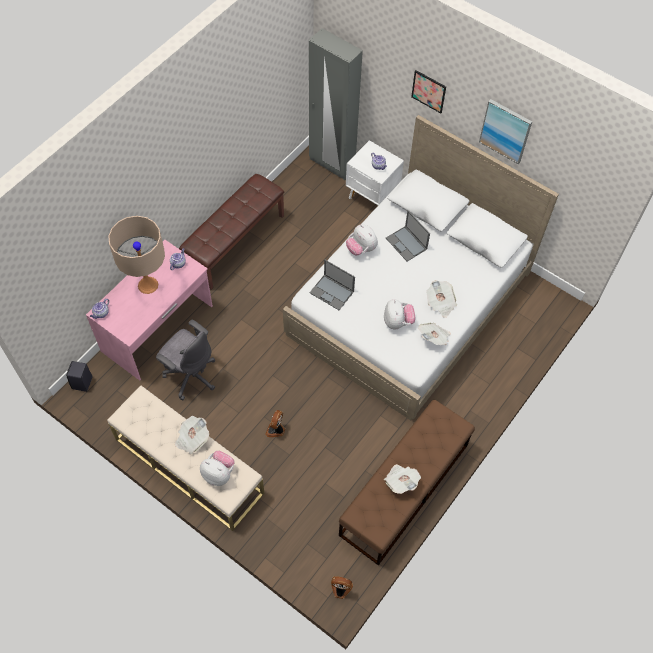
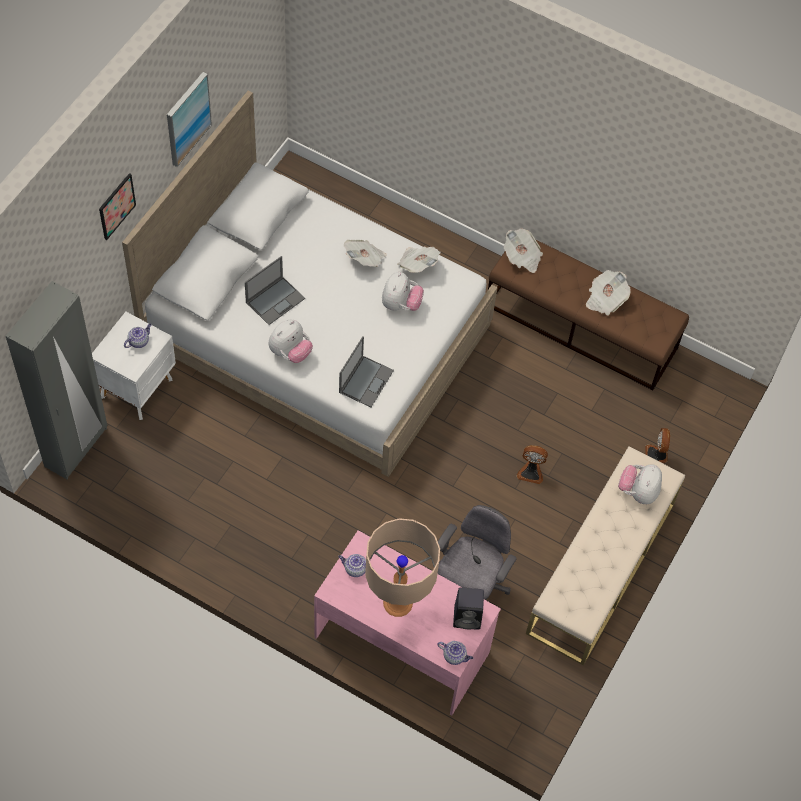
camera: 100 degrees left, 0 degrees up
(82, 383) = (507, 729): black speaker -> black speaker (468, 617)
(192, 439) = (599, 529): newspaper -> newspaper (522, 257)
(235, 242) = (238, 563): brown bench -> none
(340, 589) = (714, 383): fan -> fan (656, 456)
(397, 322) = (400, 304): plush toy -> plush toy turned 120 degrees clockwise

